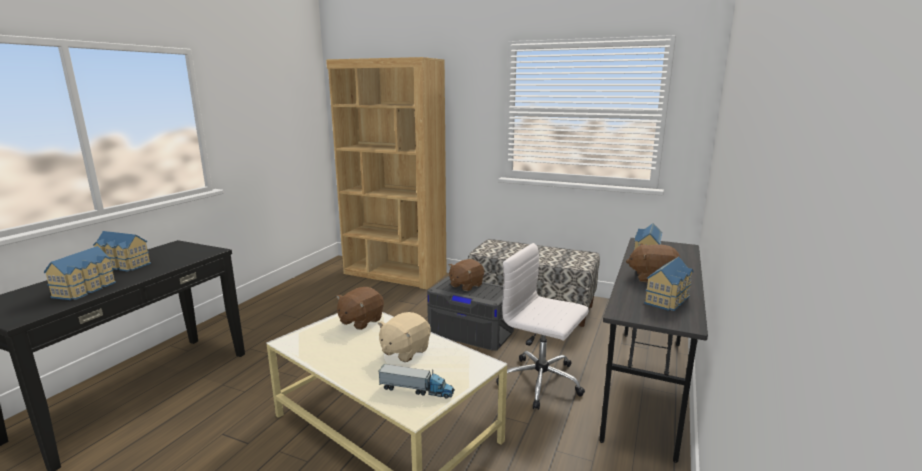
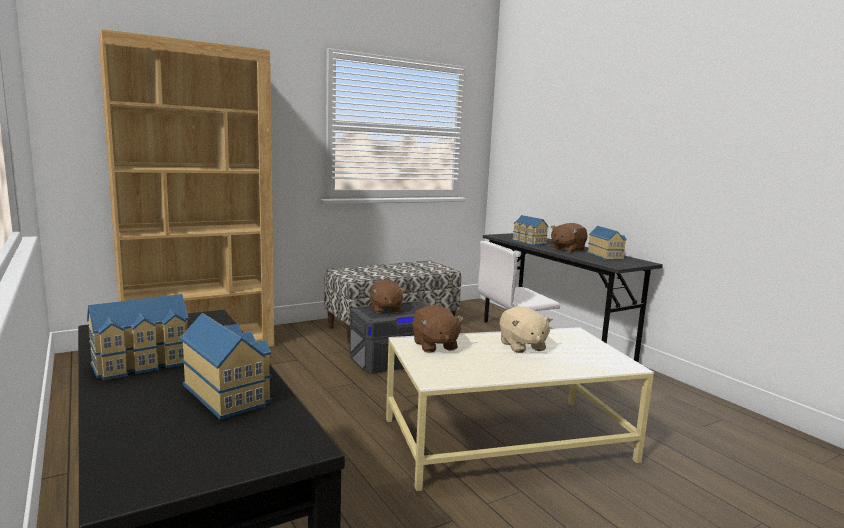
camera: 55 degrees left, 5 degrees down
(416, 390) = (594, 357): toy truck -> none

